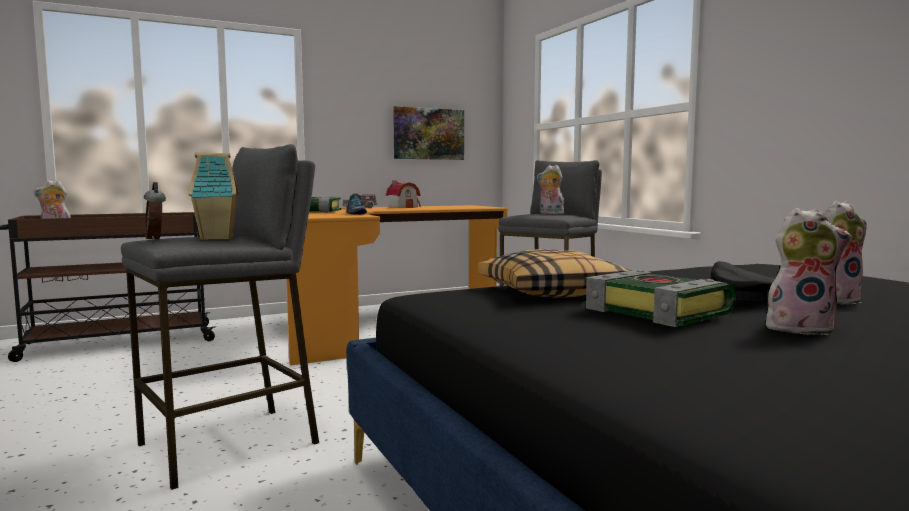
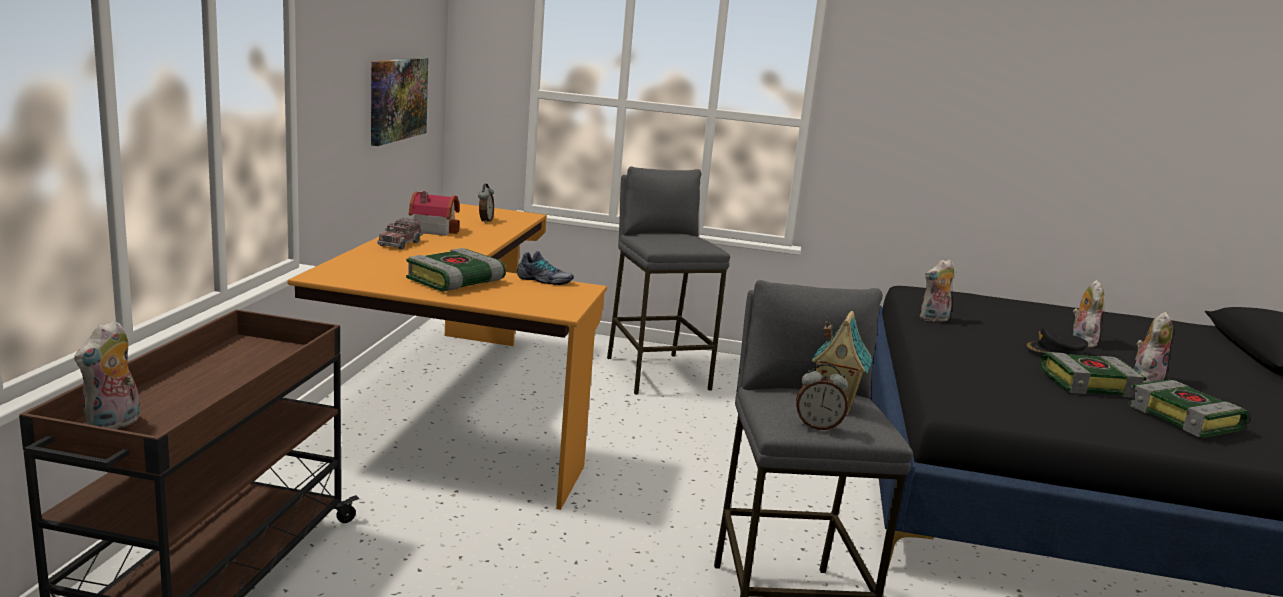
camera: 55 degrees left, 10 degrees up
(451, 207) = (485, 221): none -> alarm clock
(550, 214) = (675, 238): plush toy -> plush toy (934, 319)
(552, 292) = (987, 375): pillow -> none
(671, 350) = (1186, 419): none -> book

